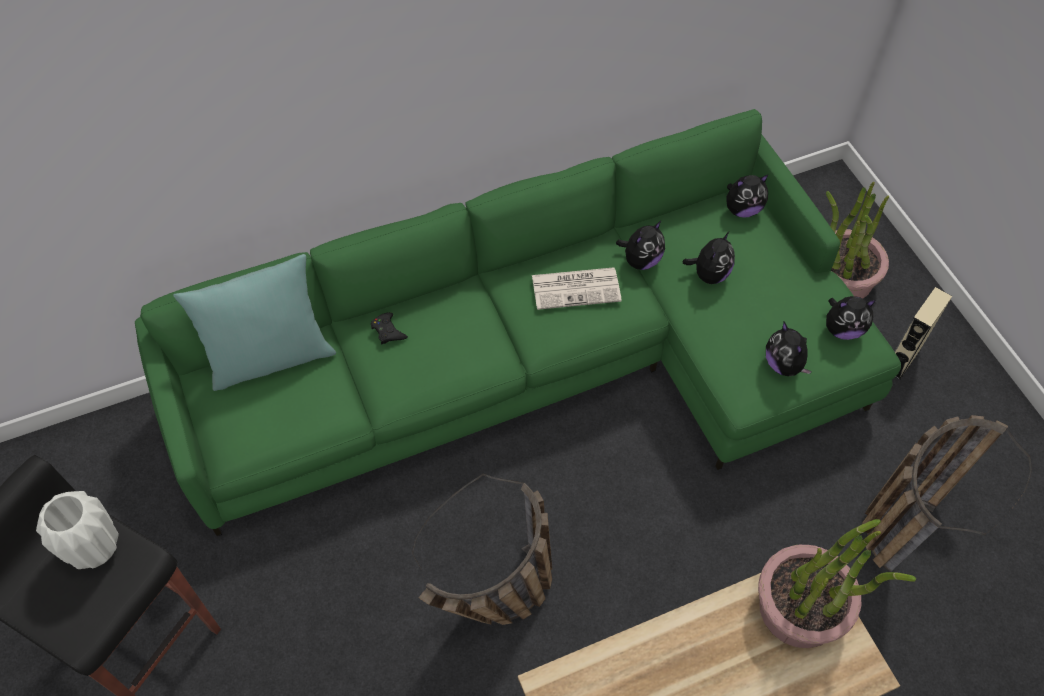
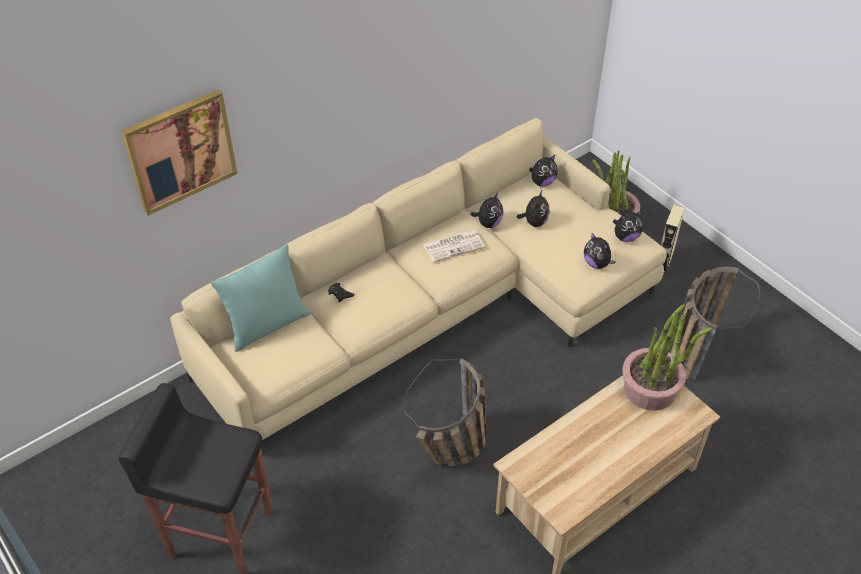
camera: 15 degrees left, 10 degrees down
(95, 549) = (209, 439): white vase -> none
(126, 96) = (180, 151): none -> picture
(541, 365) = (435, 310): green sofa -> beige sofa

